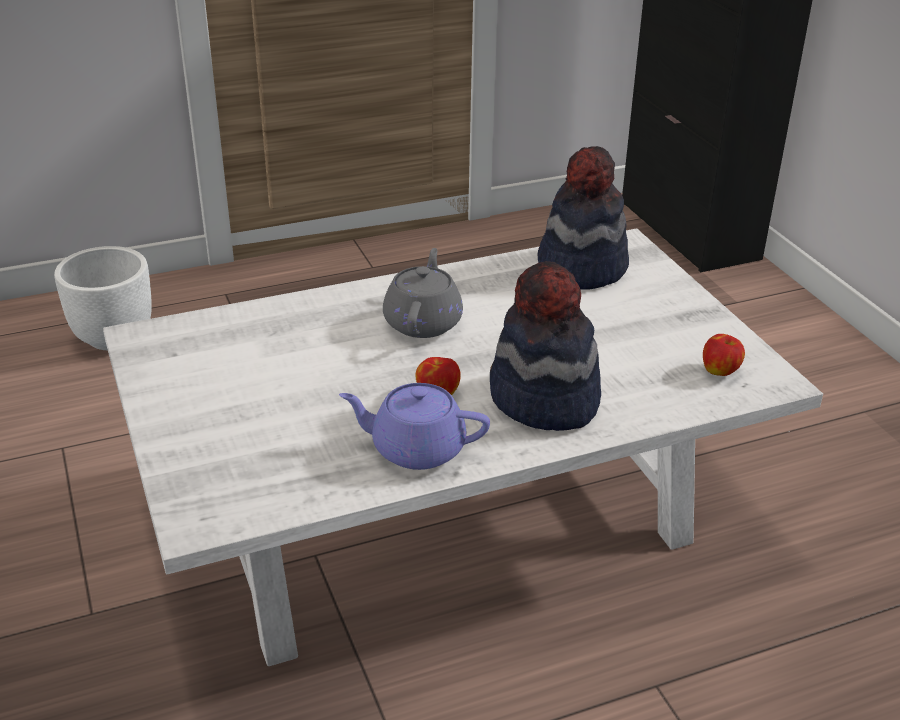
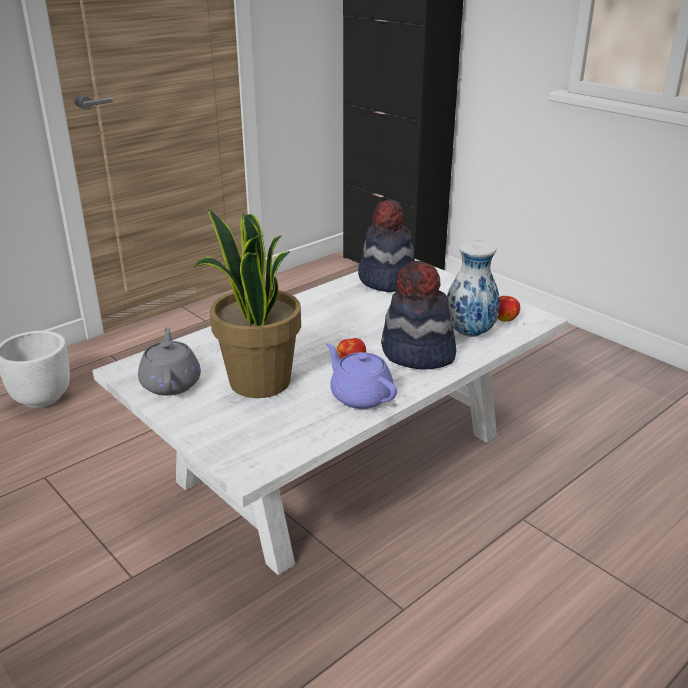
camera: 20 degrees left, 5 degrees down
(294, 394) = (258, 382): none -> potted plant
(416, 448) = (360, 396): purple teapot -> purple teapot turned 60 degrees clockwise
(423, 322) = (312, 326): grey teapot -> grey teapot (171, 383)
(646, 383) = (469, 333): none -> vase

